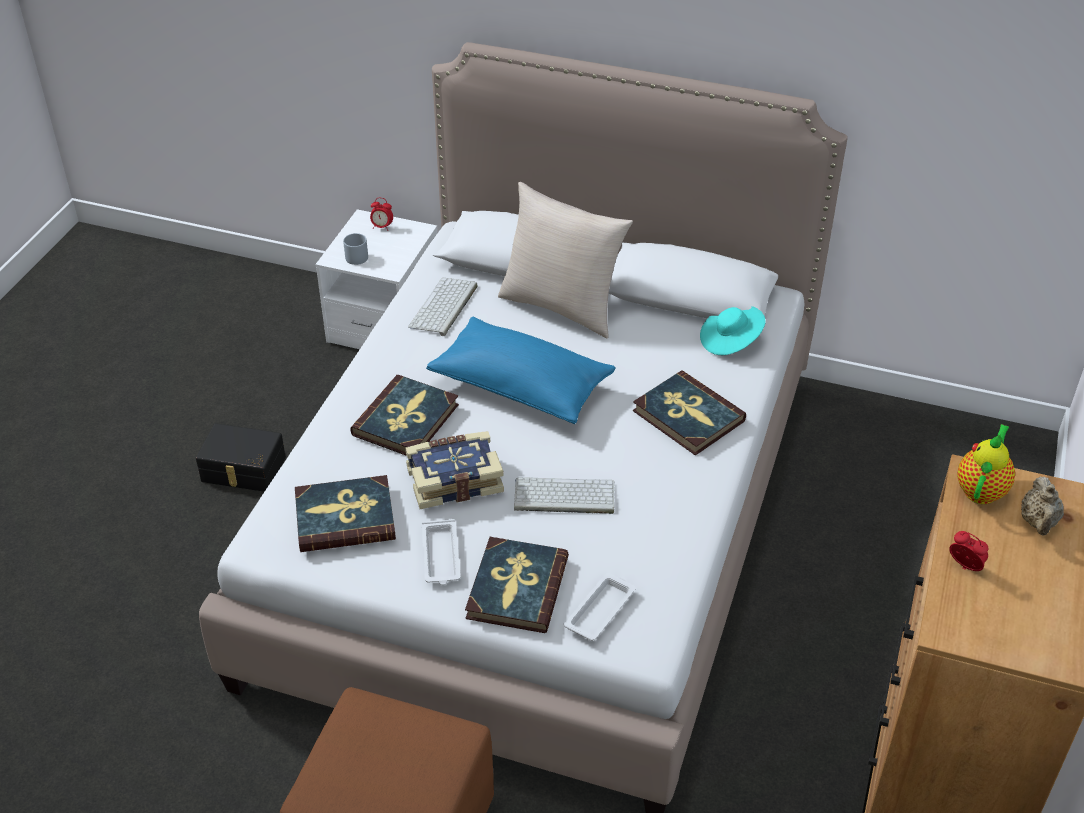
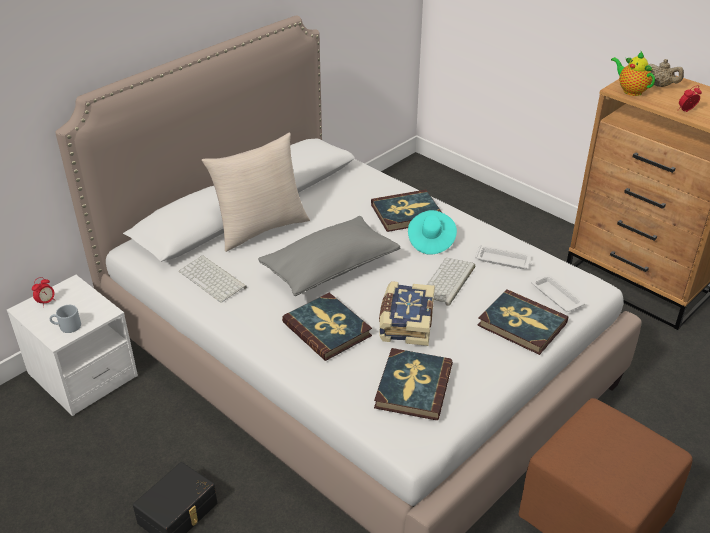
camera: 65 degrees left, 5 degrees down
(441, 556) = (475, 350): white tray -> white tray (503, 260)
(521, 387) = (330, 268): blue pillow -> grey pillow
(730, 341) = (350, 178): turquoise hat -> turquoise hat (430, 241)

